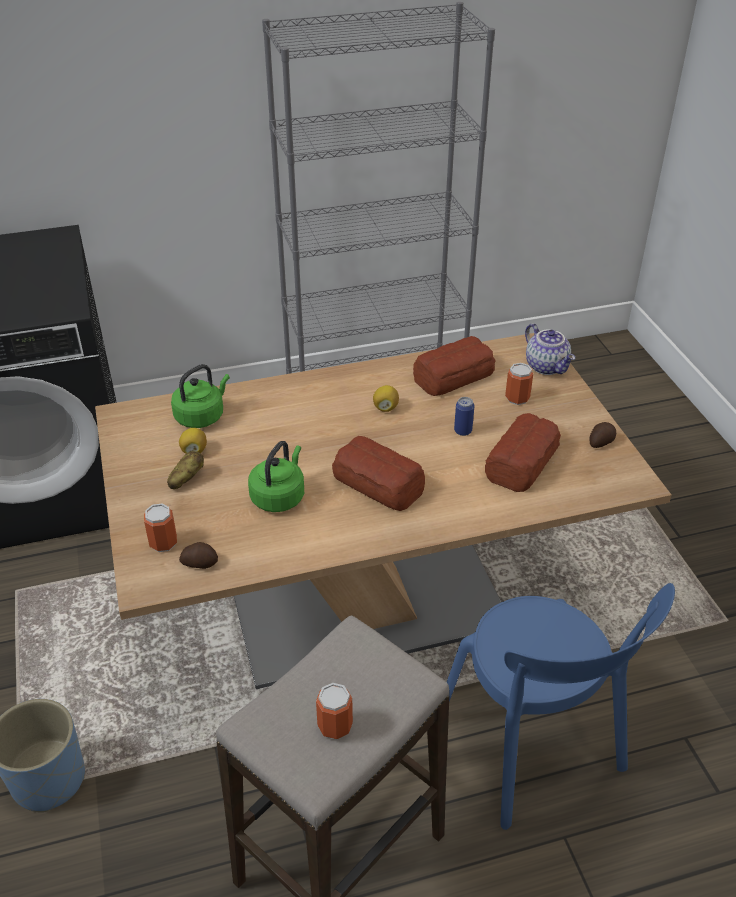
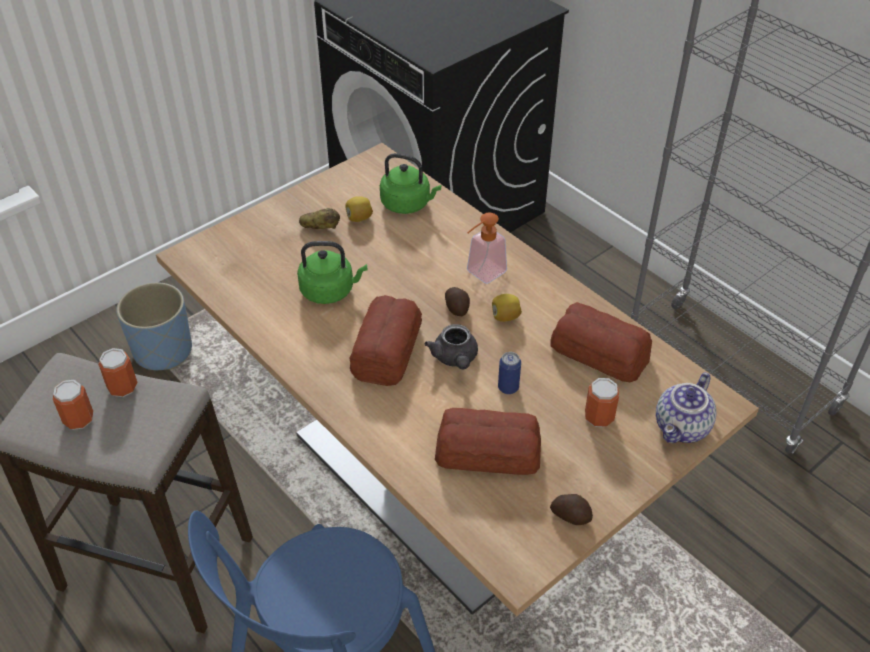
camera: 65 degrees right, 5 degrees up
(163, 543) = (238, 246): can -> can (122, 387)
(199, 563) = (225, 275): potato -> potato (457, 307)
(327, 404) = (481, 274): none -> soap dispenser
(414, 448) = (455, 359): none -> grey teapot

